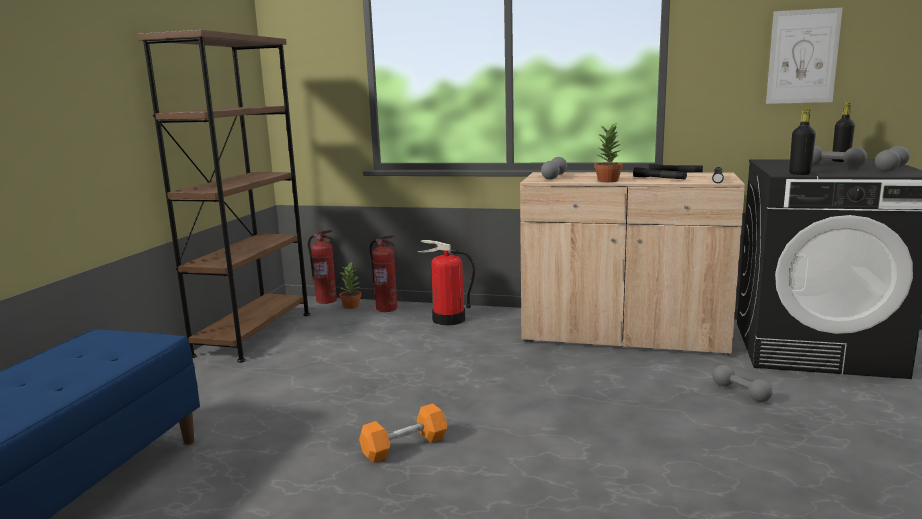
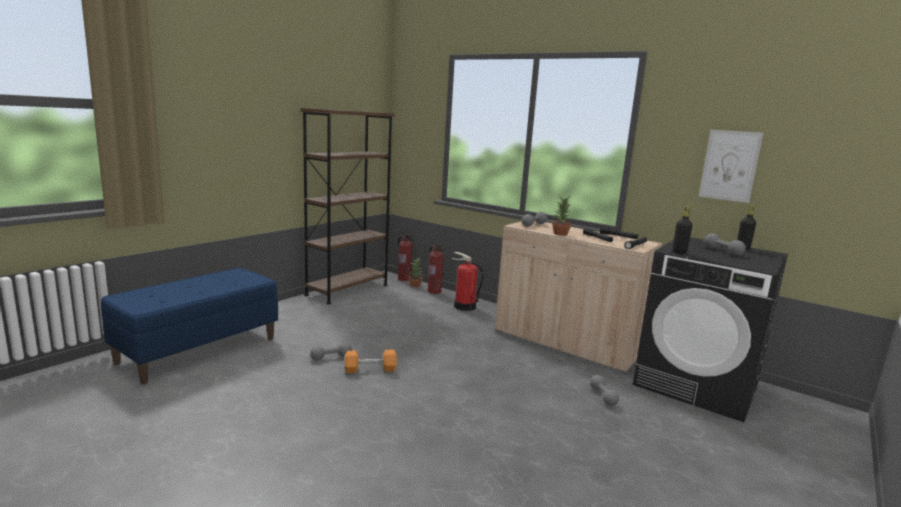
camera: 20 degrees right, 0 degrees up
(891, 169) = (759, 261): grey dumbbell -> grey dumbbell (331, 357)

